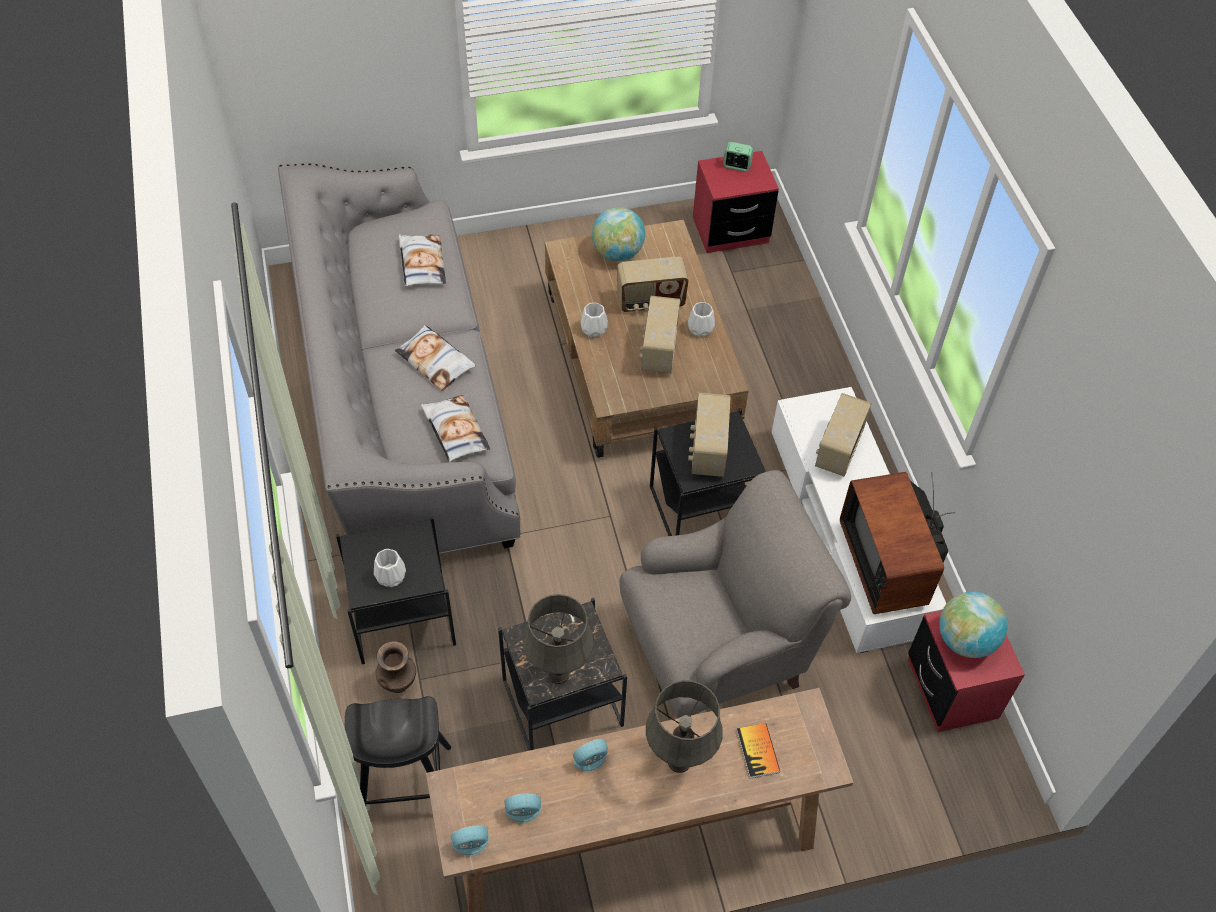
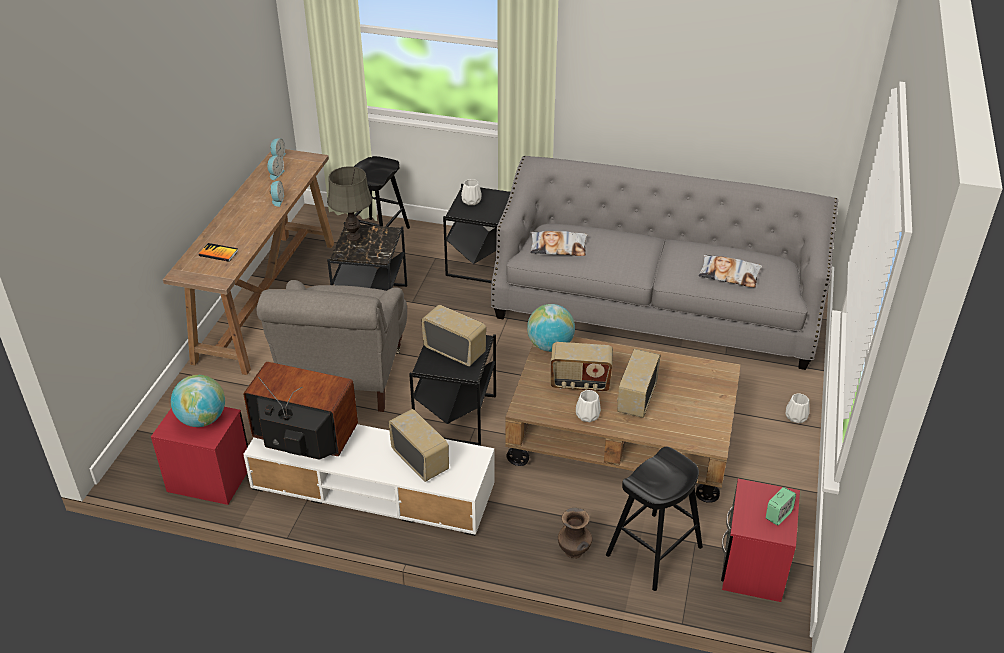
camera: 120 degrees right, 15 degrees down
(398, 683) = (440, 250): brown vase -> brown vase (574, 552)
(435, 361) = (626, 256): pillow -> none
(593, 328) = (625, 358): white vase -> white vase (796, 417)
(617, 252) = (704, 400): globe -> globe (550, 346)
(658, 350) = (580, 383): radio -> radio turned 150 degrees clockwise
(678, 762) = (244, 226): grey table lamp -> none
(761, 294) = (654, 551): none -> black stool

